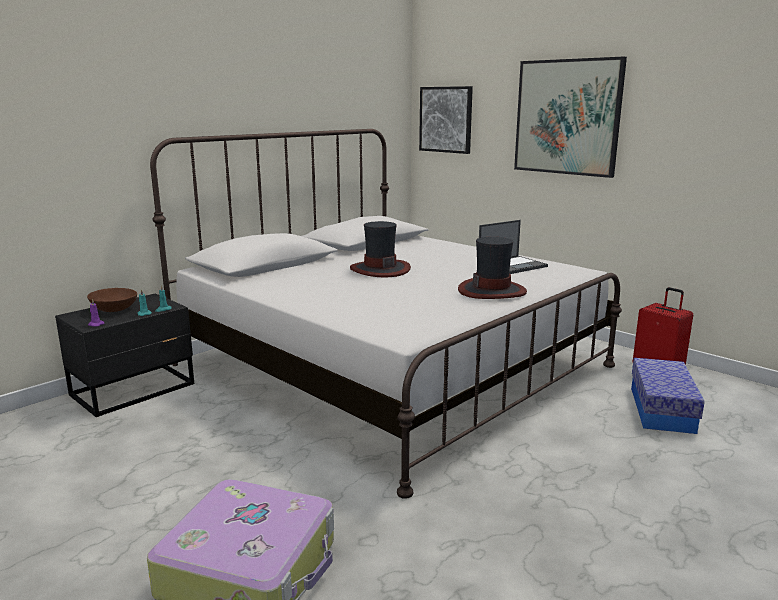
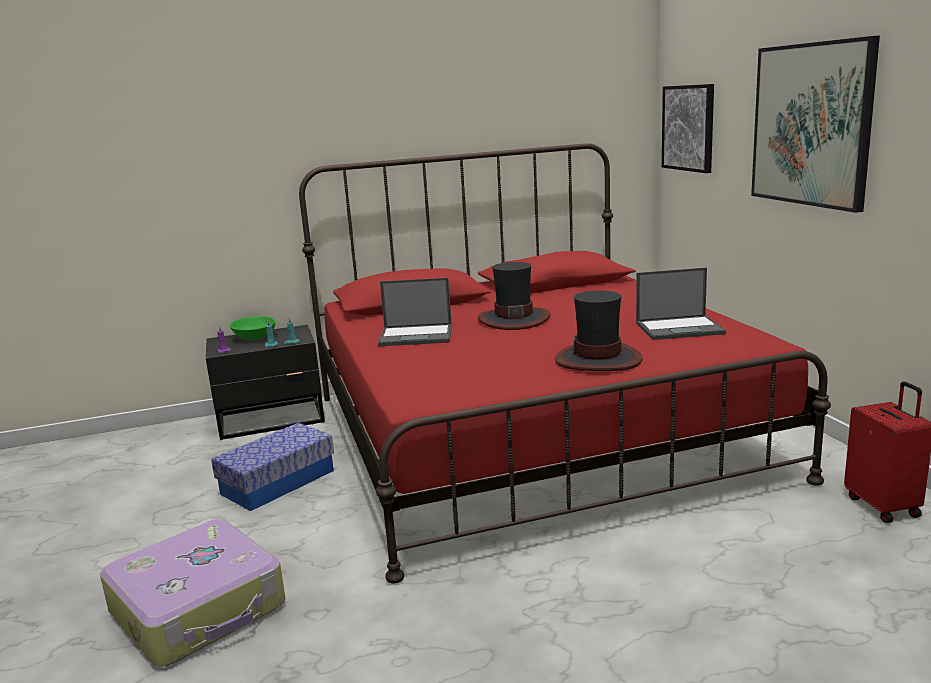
camera: 30 degrees right, 0 degrees up
(113, 309) = (254, 338): brown bowl -> green bowl
(318, 288) = (417, 335): none -> laptop
(391, 365) = (531, 434): white bed -> red bed
(661, 409) = (824, 557): storage box -> storage box (278, 482)

